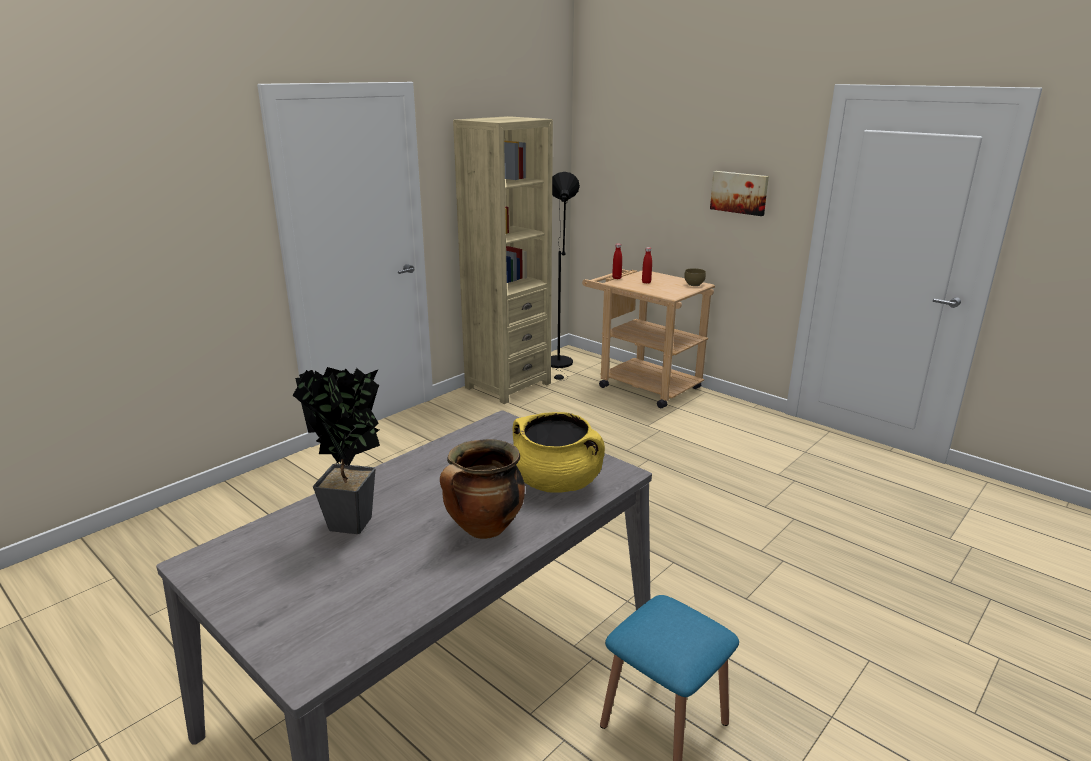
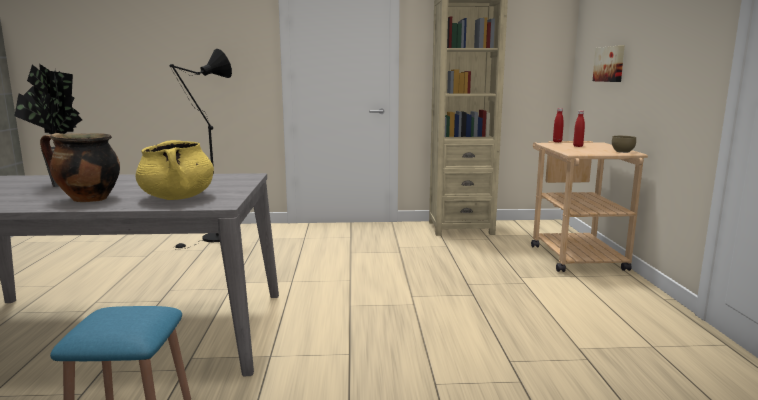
camera: 45 degrees right, 10 degrees down
(559, 364) = (526, 227): black floor lamp -> black floor lamp (212, 239)
(739, 192) = (673, 49): picture -> picture (610, 64)

